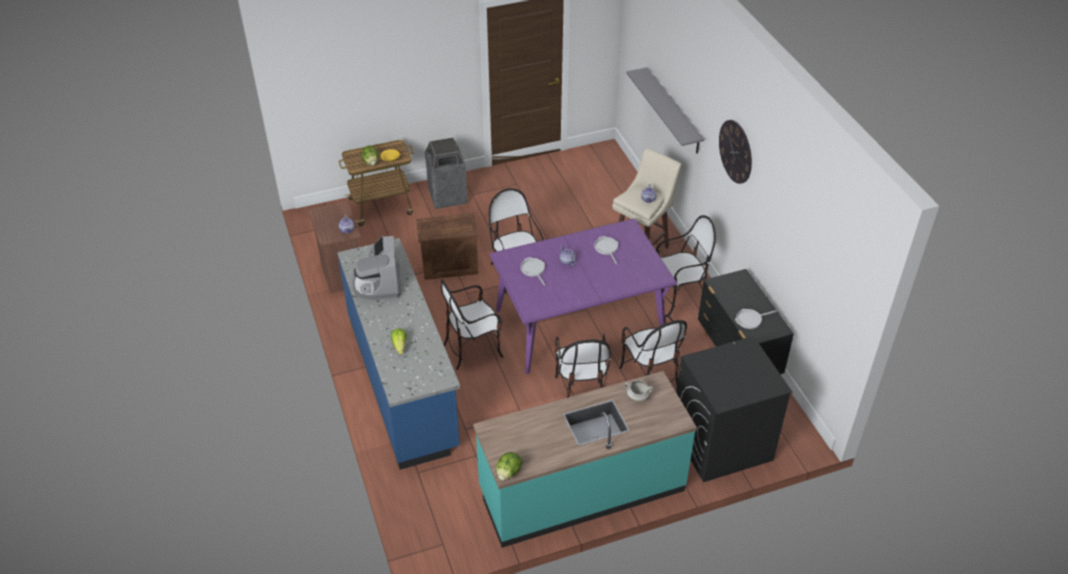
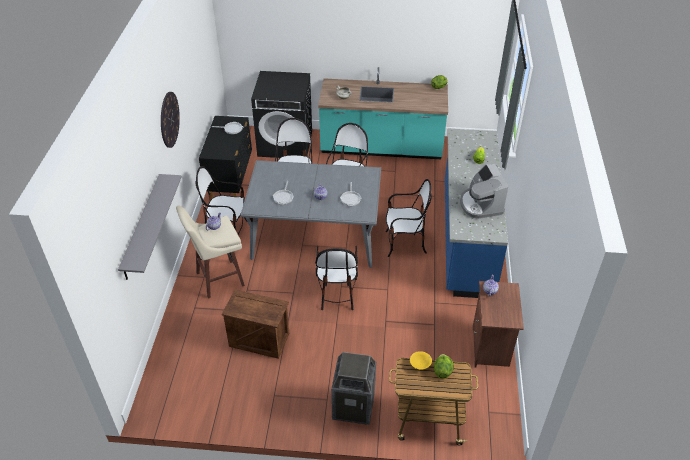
camera: 155 degrees left, 0 degrees up
(378, 284) = (480, 205): coffee machine -> coffee machine turned 150 degrees clockwise
(450, 265) = (389, 322): crate -> crate (258, 340)
(579, 323) = (315, 236): purple dining table -> grey dining table

